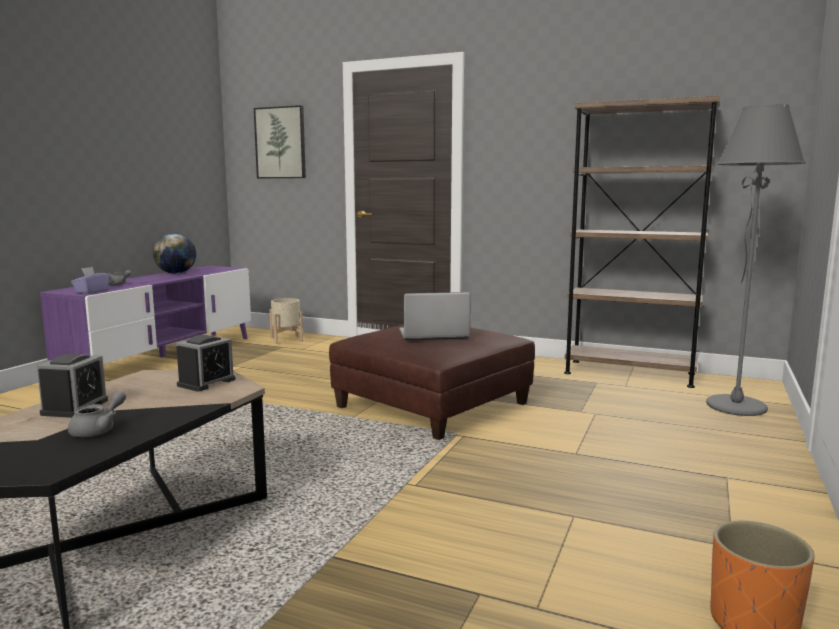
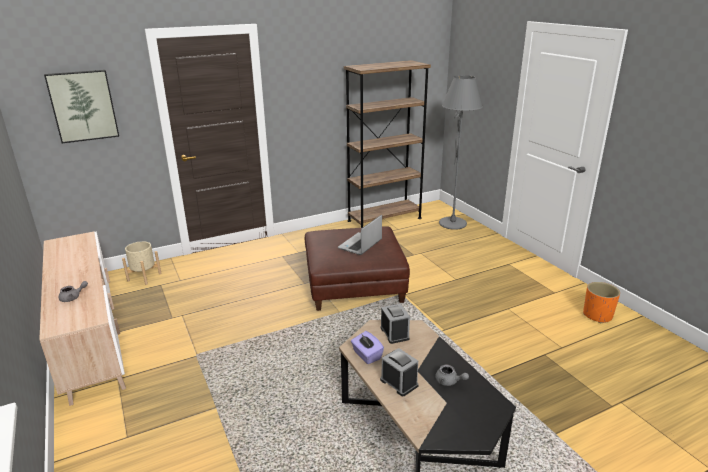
camera: 50 degrees left, 15 degrees up
(91, 291) = (92, 315): purple tissue box -> purple tissue box (366, 355)
(98, 430) = (449, 381): grey teapot -> grey teapot turned 150 degrees clockwise
(164, 357) = (91, 339): purple tv stand -> beige tv stand
(176, 273) = (62, 262): globe -> none

